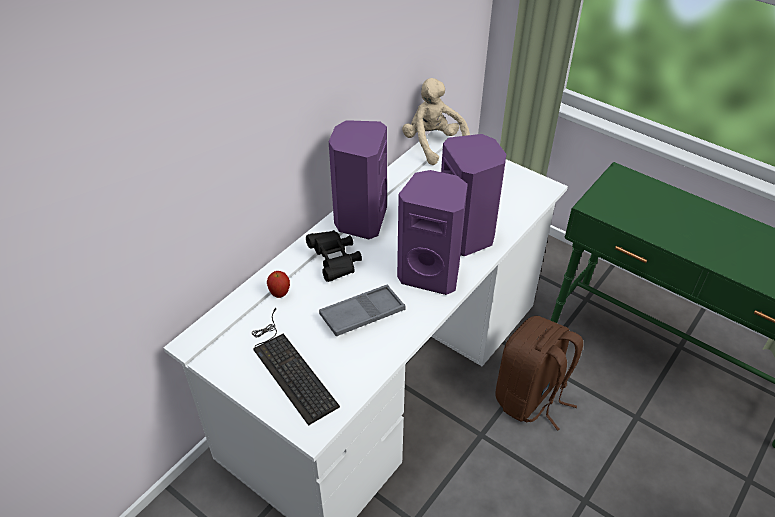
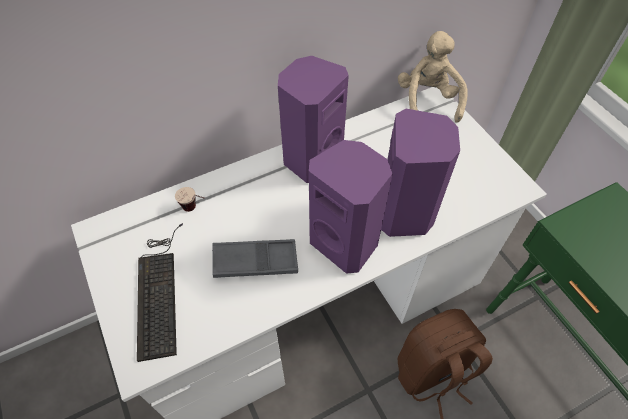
camera: 25 degrees right, 10 degrees up
(280, 294) = (195, 210): apple -> cup
(335, 261) = (263, 195): black binoculars -> none

